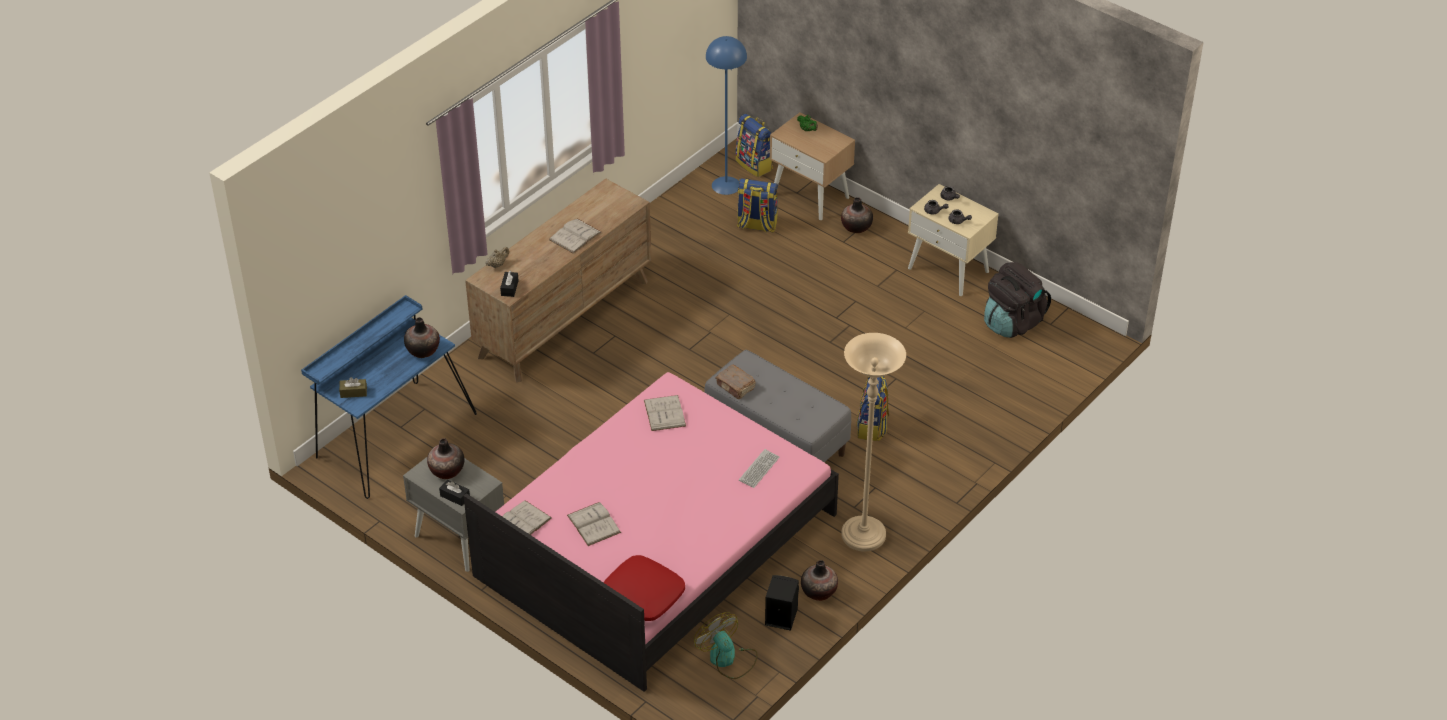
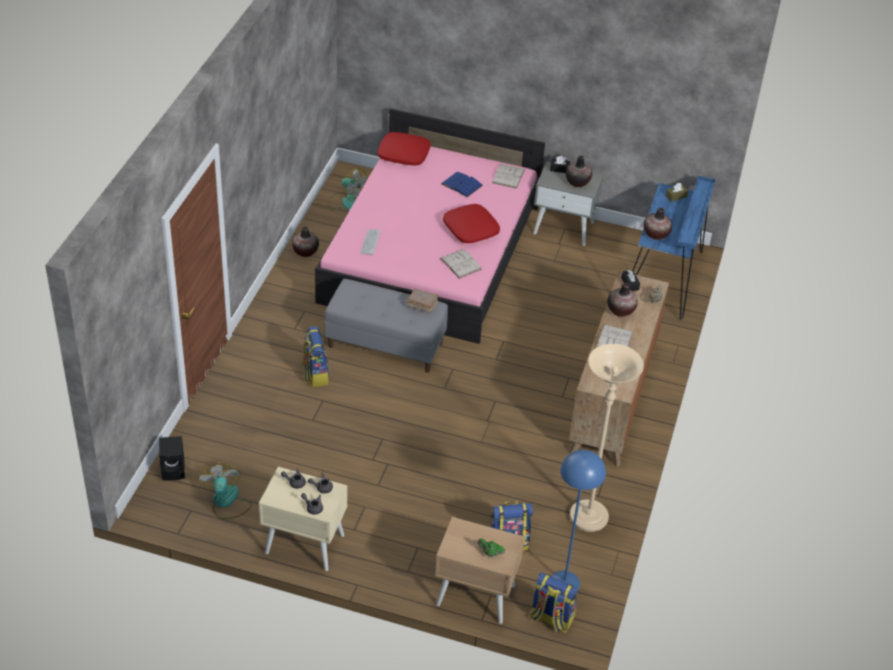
camera: 155 degrees right, 0 degrees up
(593, 524) = (461, 184): white book -> blue book
(623, 457) = (470, 229): none -> red pillow
(780, 616) = (325, 232): black speaker -> black speaker (174, 470)
(856, 227) = (412, 568): vase -> vase (621, 310)
(863, 535) = (289, 293): beige floor lamp -> beige floor lamp (588, 517)
(1012, 322) = (226, 502): black backpack -> fan

